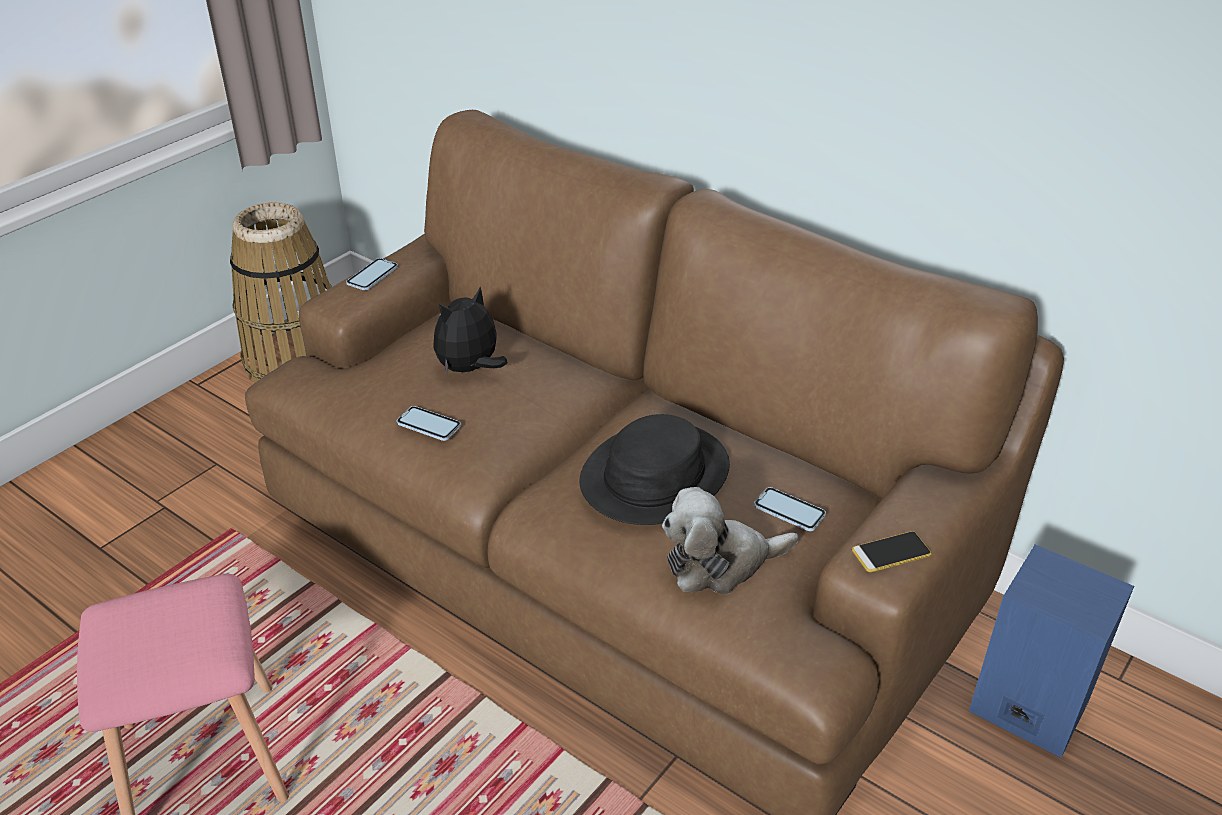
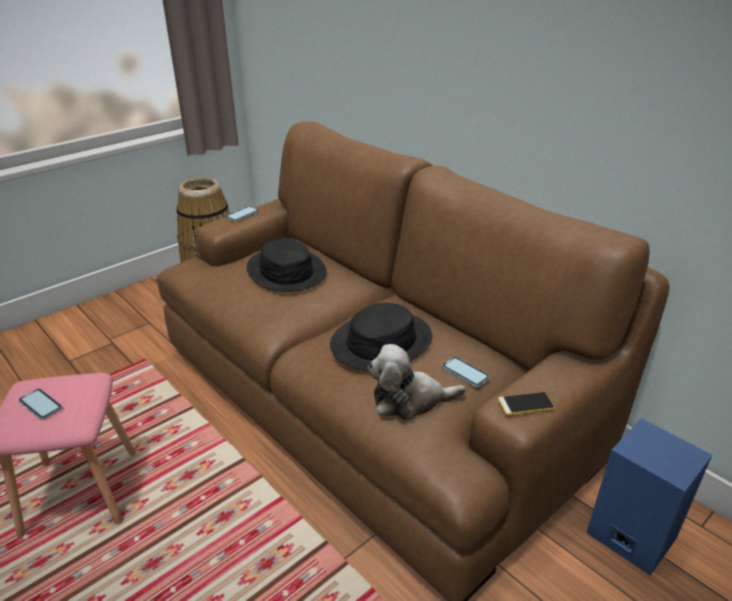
camera: 10 degrees right, 5 degrees down
(429, 425) = (250, 299): phone -> phone (41, 405)
(470, 369) = (286, 271): plush toy -> black hat

